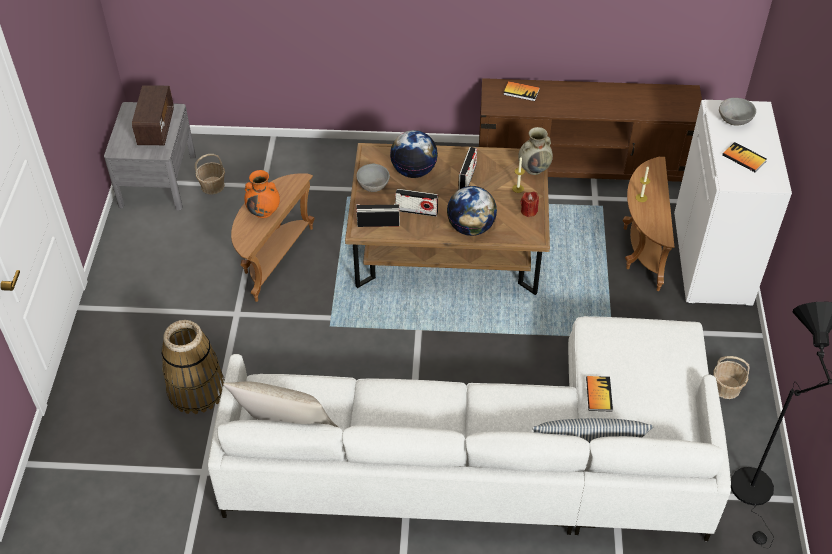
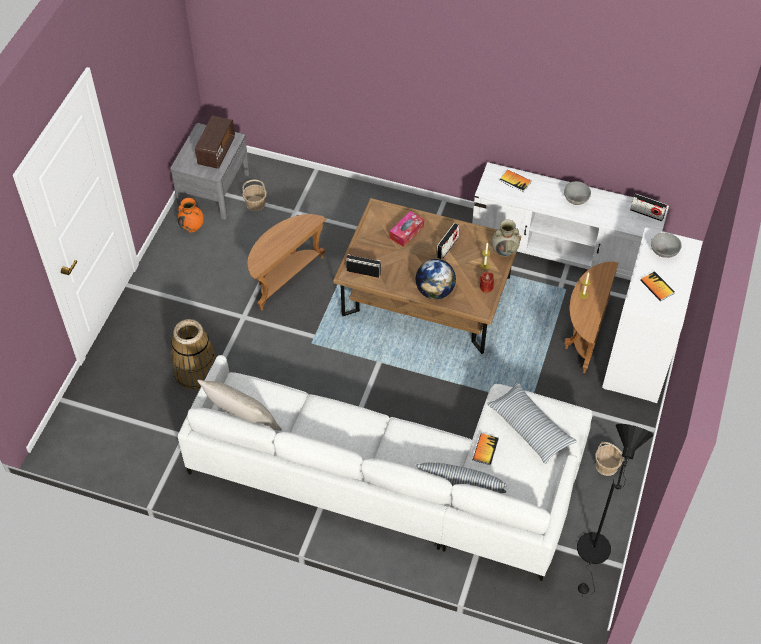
camera: 15 degrees right, 5 degrees up
(264, 211) = (279, 241): orange vase -> orange vase (192, 227)
(373, 186) = (370, 238): grey bowl -> grey bowl (576, 199)
(414, 171) = (406, 232): globe -> tissue box
(416, 211) = (397, 267): radio -> radio (646, 213)
(582, 166) = (563, 250): brown tv stand -> white tv stand
(641, 357) = (530, 427): none -> pillow

